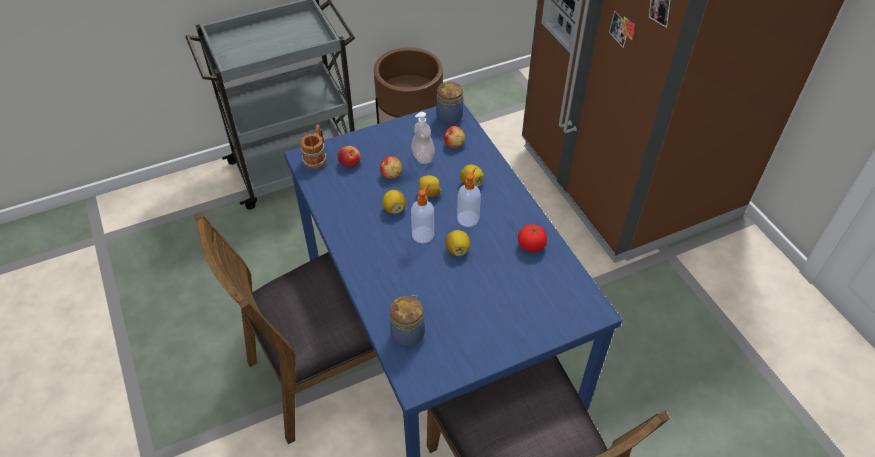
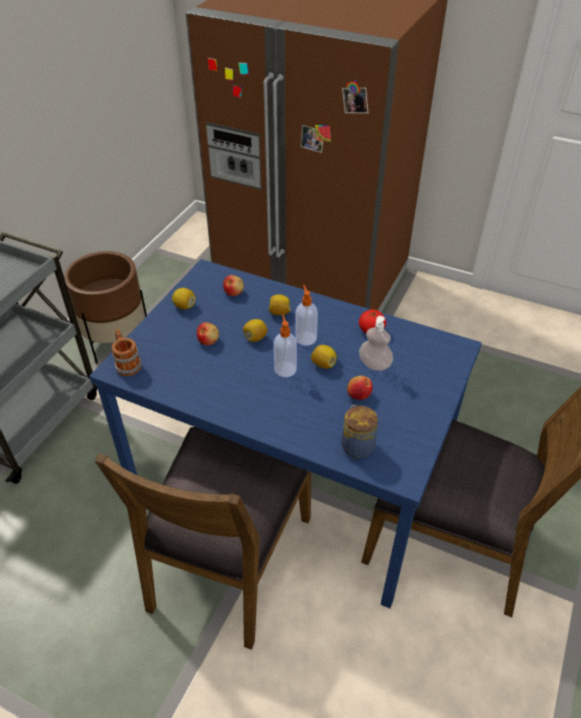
camera: 40 degrees left, 5 degrees down
(349, 162) = (162, 351): apple -> apple (358, 394)
(394, 209) = (241, 364): lemon -> lemon (184, 306)
(423, 157) = (220, 314): soap dispenser -> soap dispenser (374, 364)
(450, 116) = (208, 275): jar -> none

